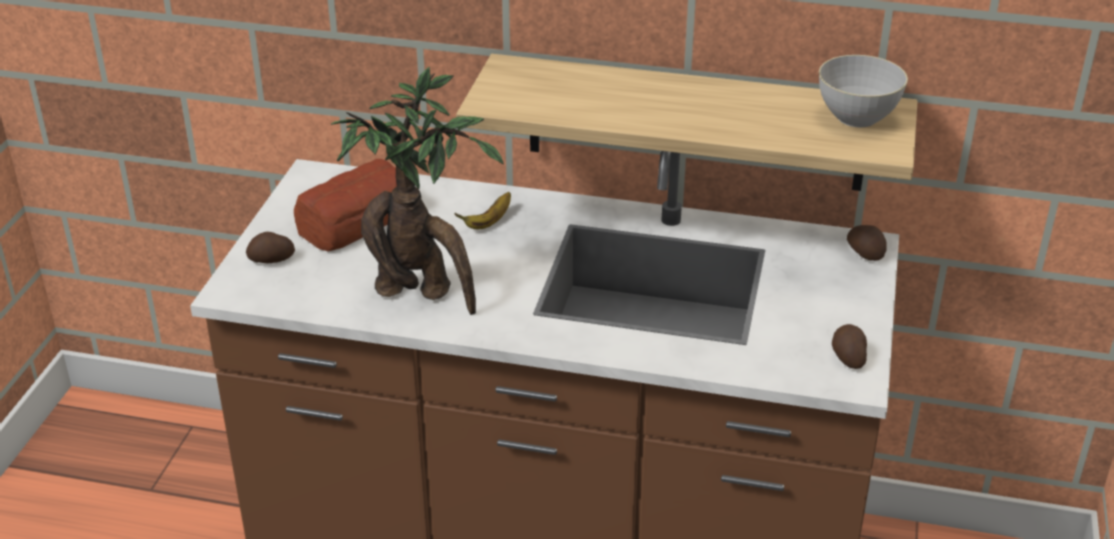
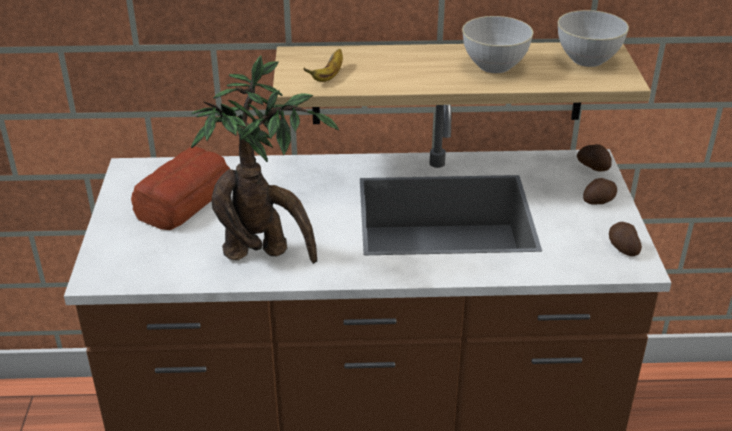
camera: 15 degrees left, 0 degrees up
(271, 260) = (123, 245): potato -> potato (599, 201)
(488, 222) = (294, 186): banana -> banana (328, 76)
(736, 110) = (494, 66): none -> grey bowl

